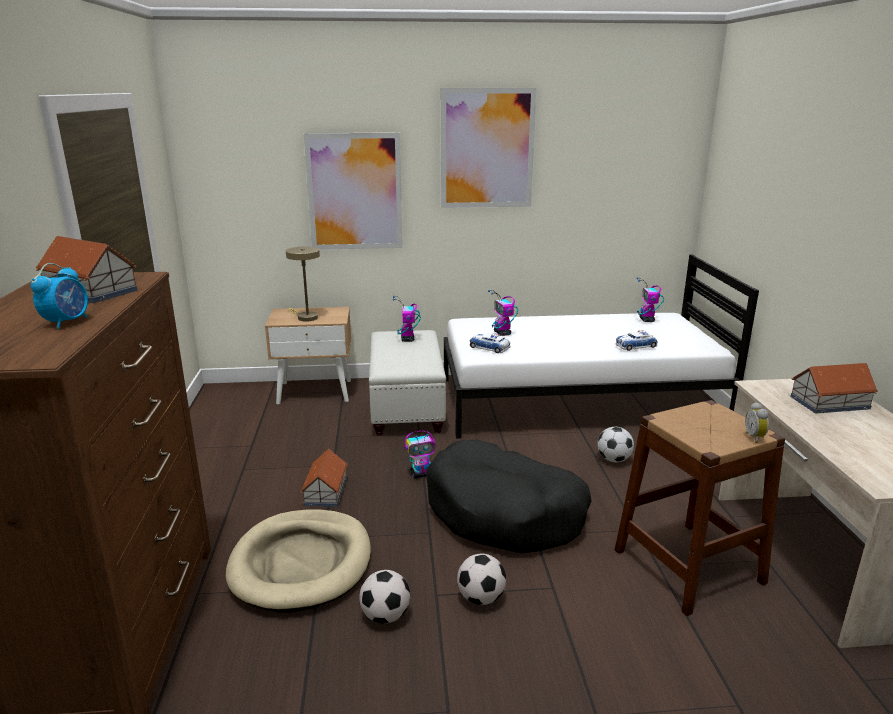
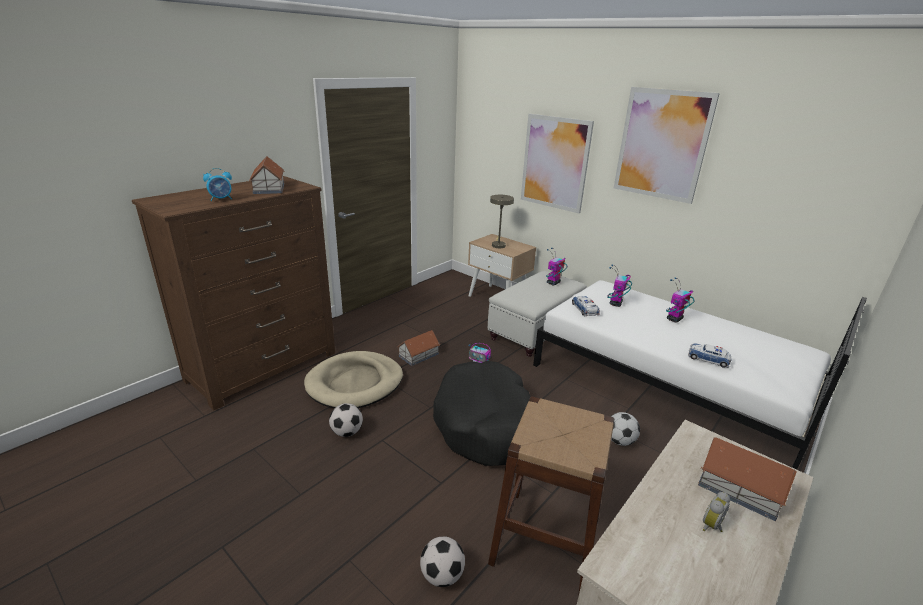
camera: 45 degrees right, 5 degrees up
(481, 598) = (398, 458): football -> football (442, 575)
(647, 320) = (772, 345): toy robot -> toy robot (674, 319)
(755, 437) = (578, 460): alarm clock -> alarm clock (713, 526)

